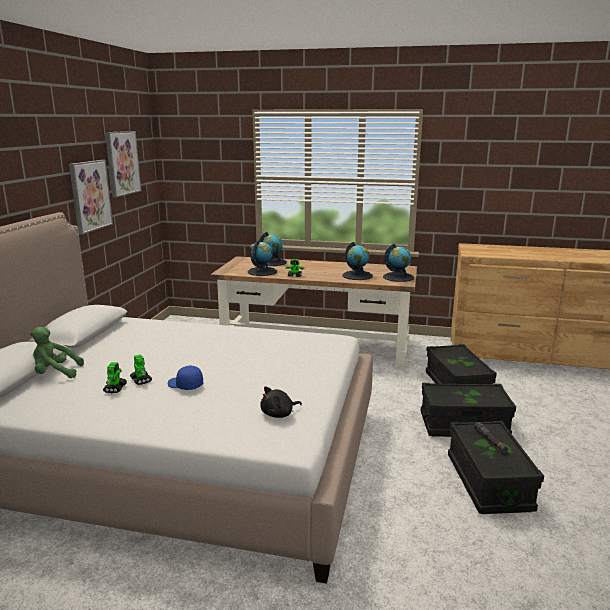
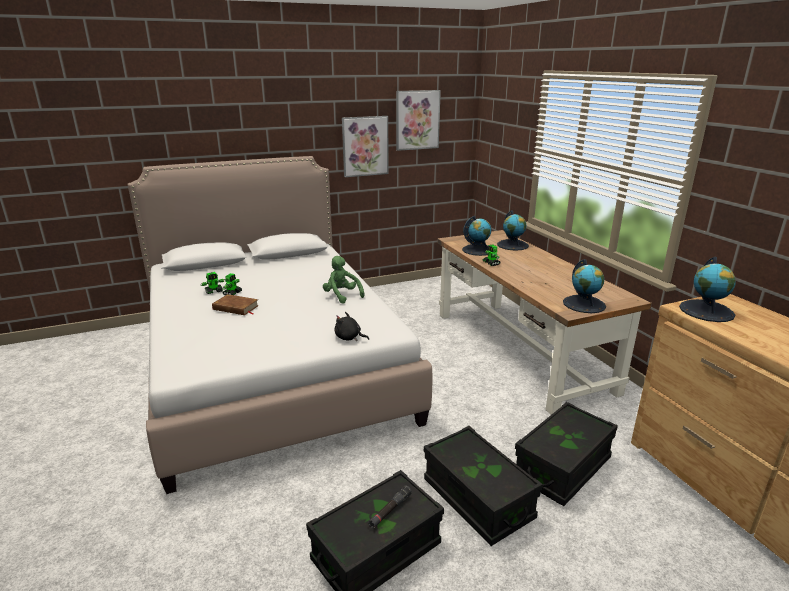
camera: 55 degrees right, 5 degrees up
(55, 373) = (222, 270): green plush toy -> green plush toy (342, 296)
(185, 385) = (236, 308): blue cap -> brown book
(279, 414) = (217, 354): black plush toy -> black plush toy (349, 338)
(357, 275) = (547, 285): globe -> globe (706, 311)

